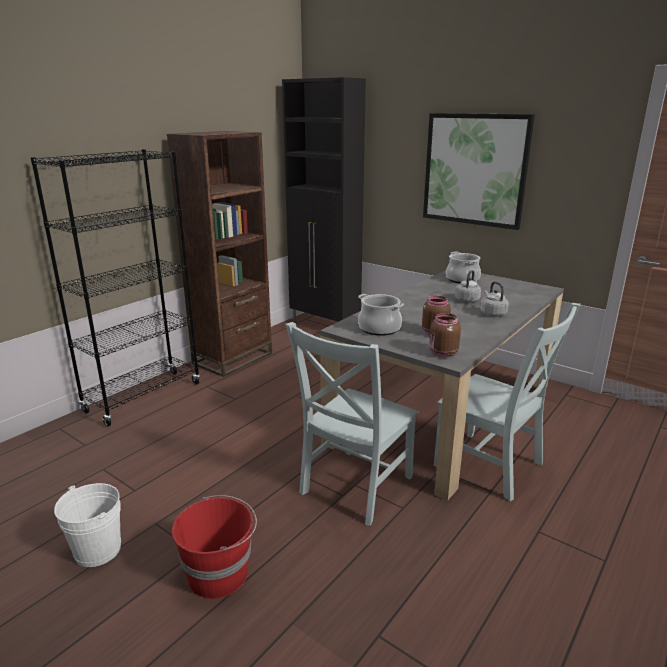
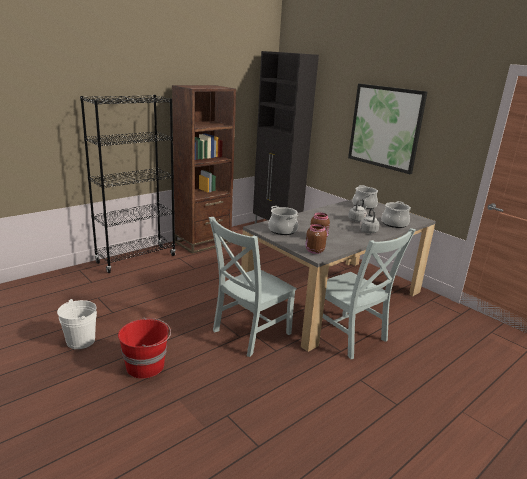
camera: 10 degrees right, 0 degrees up
(517, 299) = (394, 224): none -> cooking pot

